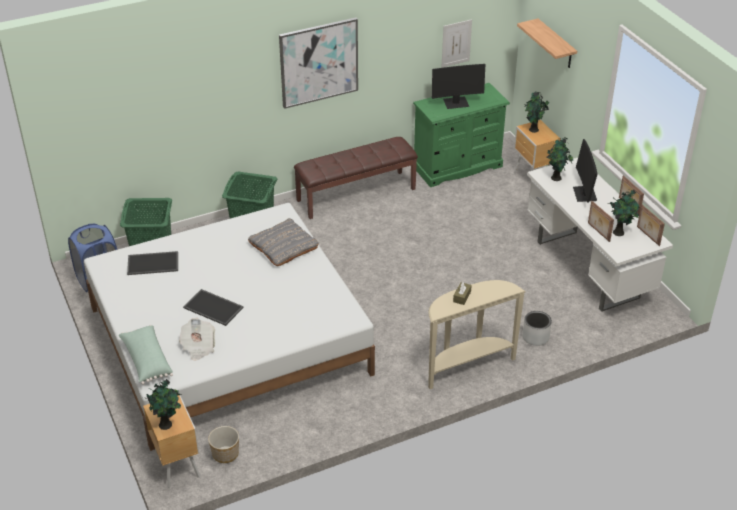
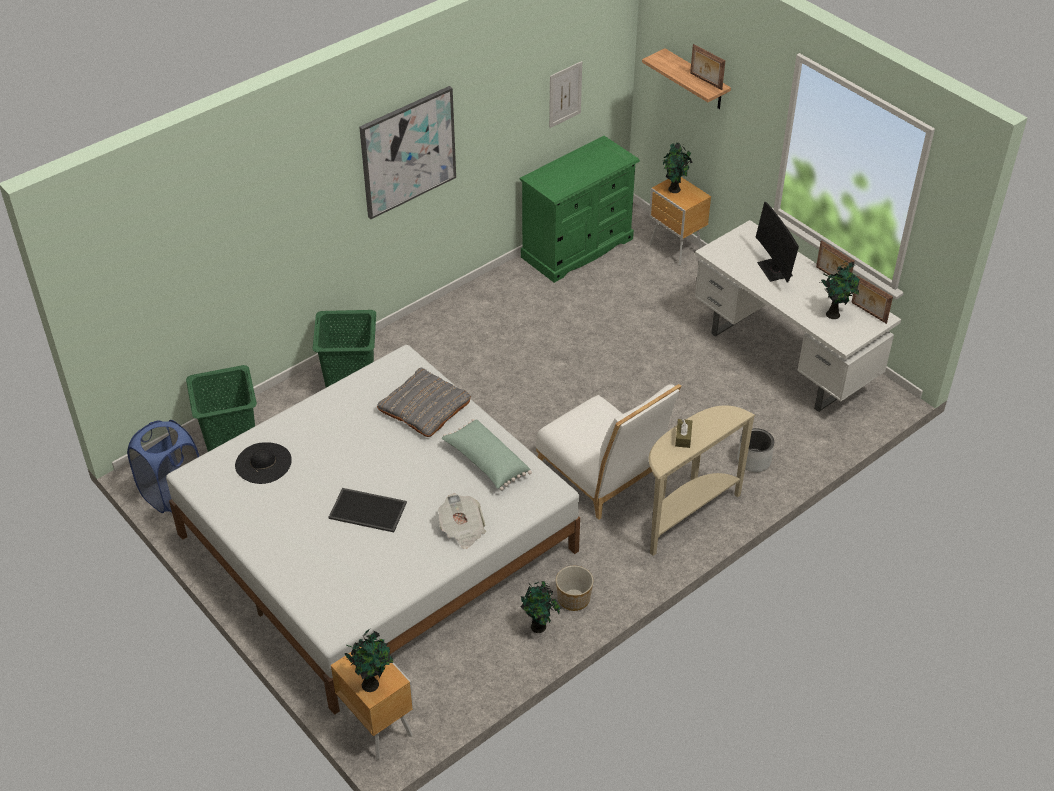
camera: 15 degrees left, 5 degrees up
(146, 361) = (310, 602): green pillow -> green pillow (486, 462)
(153, 263) = (263, 463): tray -> black hat
(198, 347) = (370, 569): newspaper -> newspaper (462, 529)
(226, 454) = (433, 697): planter -> planter (574, 599)
(356, 194) = (464, 308): brown bench -> none
(414, 326) = (603, 476): none -> white chair
(456, 103) = (574, 171): monitor -> none
(557, 178) = (733, 254): potted plant -> potted plant (539, 627)
(598, 232) = (809, 318): picture frame -> picture frame (705, 81)

